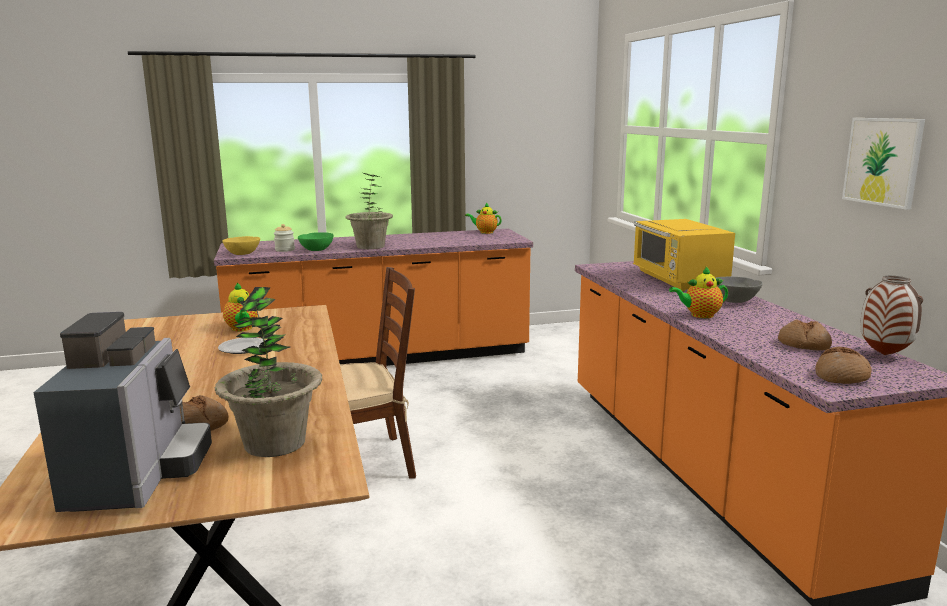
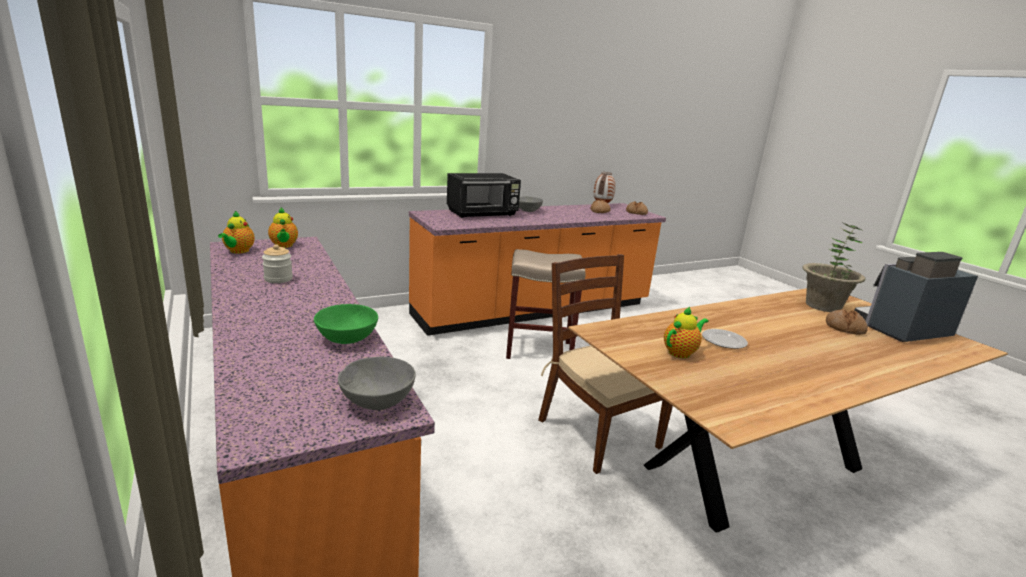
camera: 105 degrees left, 5 degrees up
(242, 253) = (377, 401): yellow bowl -> grey bowl
(285, 250) = (344, 365): jar -> jar (278, 279)
(370, 246) = (328, 304): potted plant -> none
(556, 458) = (540, 350): none -> beige stool
(678, 280) = (483, 214): yellow microwave -> black microwave
(699, 315) = (565, 218): teapot -> teapot (284, 246)
(882, 161) = (558, 123): picture -> none

